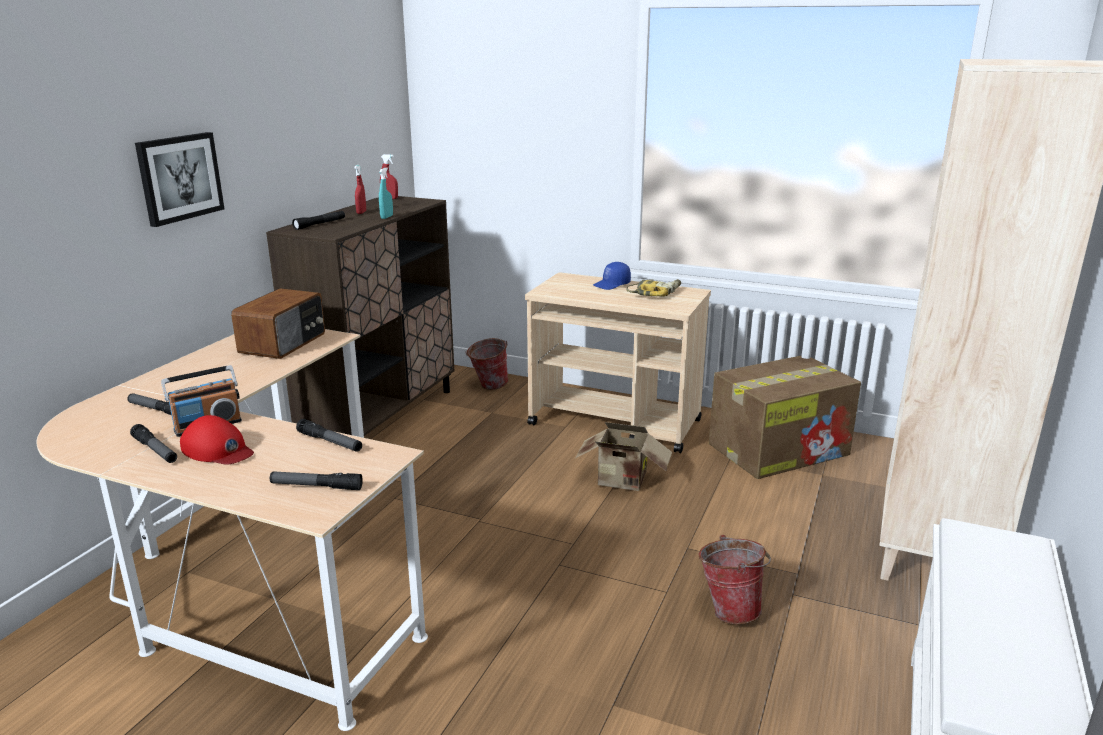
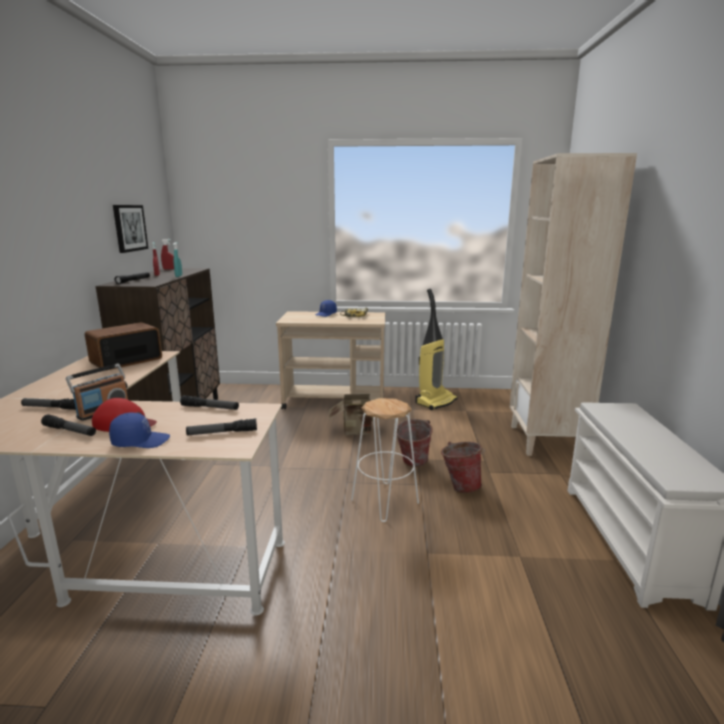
camera: 20 degrees left, 5 degrees down
(179, 177) = (36, 240): picture -> picture (129, 228)
(218, 481) = (141, 441): none -> blue cap
(284, 343) = (125, 360): radio -> radio turned 135 degrees counterclockwise
(488, 386) = (242, 392): bucket -> bucket (411, 463)
(597, 609) = (385, 502): none -> white stool
(779, 449) = (435, 401): cardboard box -> vacuum cleaner

